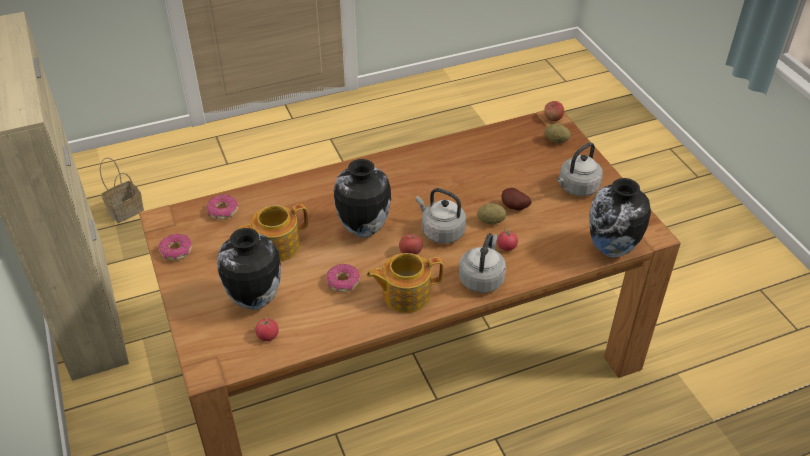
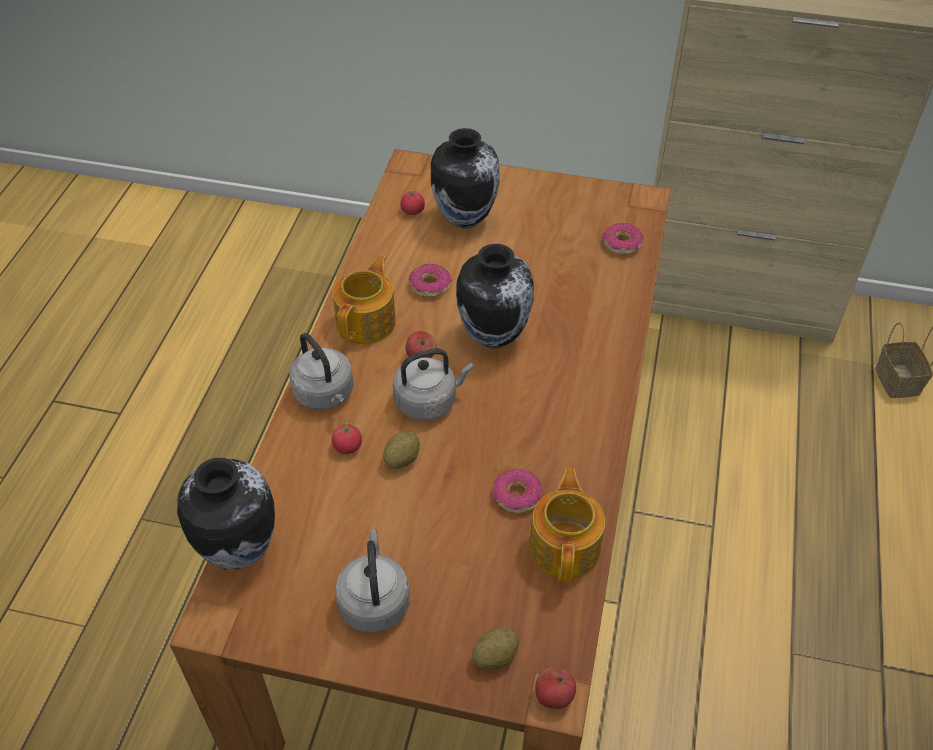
camera: 125 degrees right, 5 degrees up
(176, 251) = (584, 194): donut -> donut (517, 495)
(276, 245) = (530, 261): teapot -> teapot (565, 546)
(514, 208) = (403, 499): potato -> none

